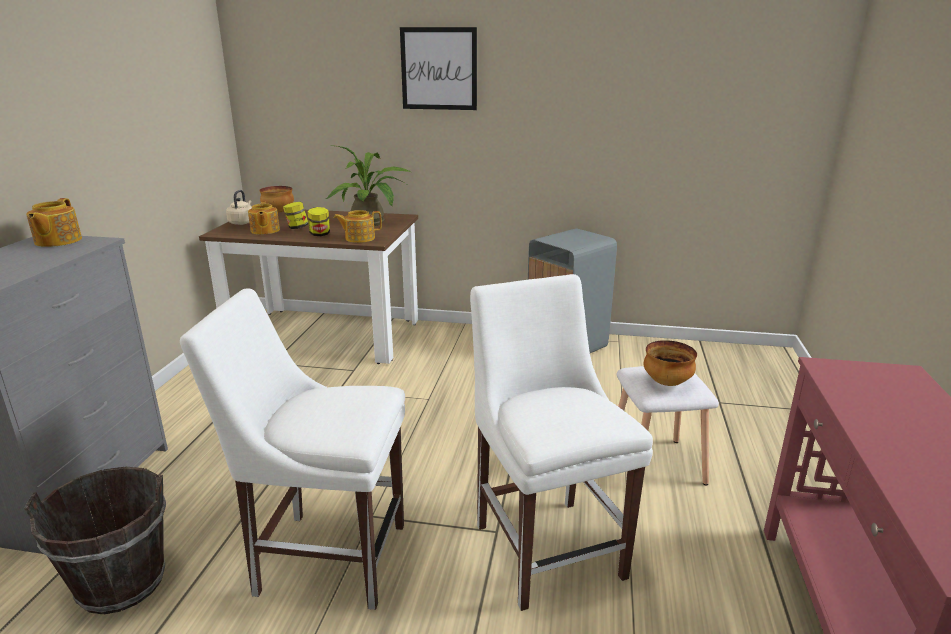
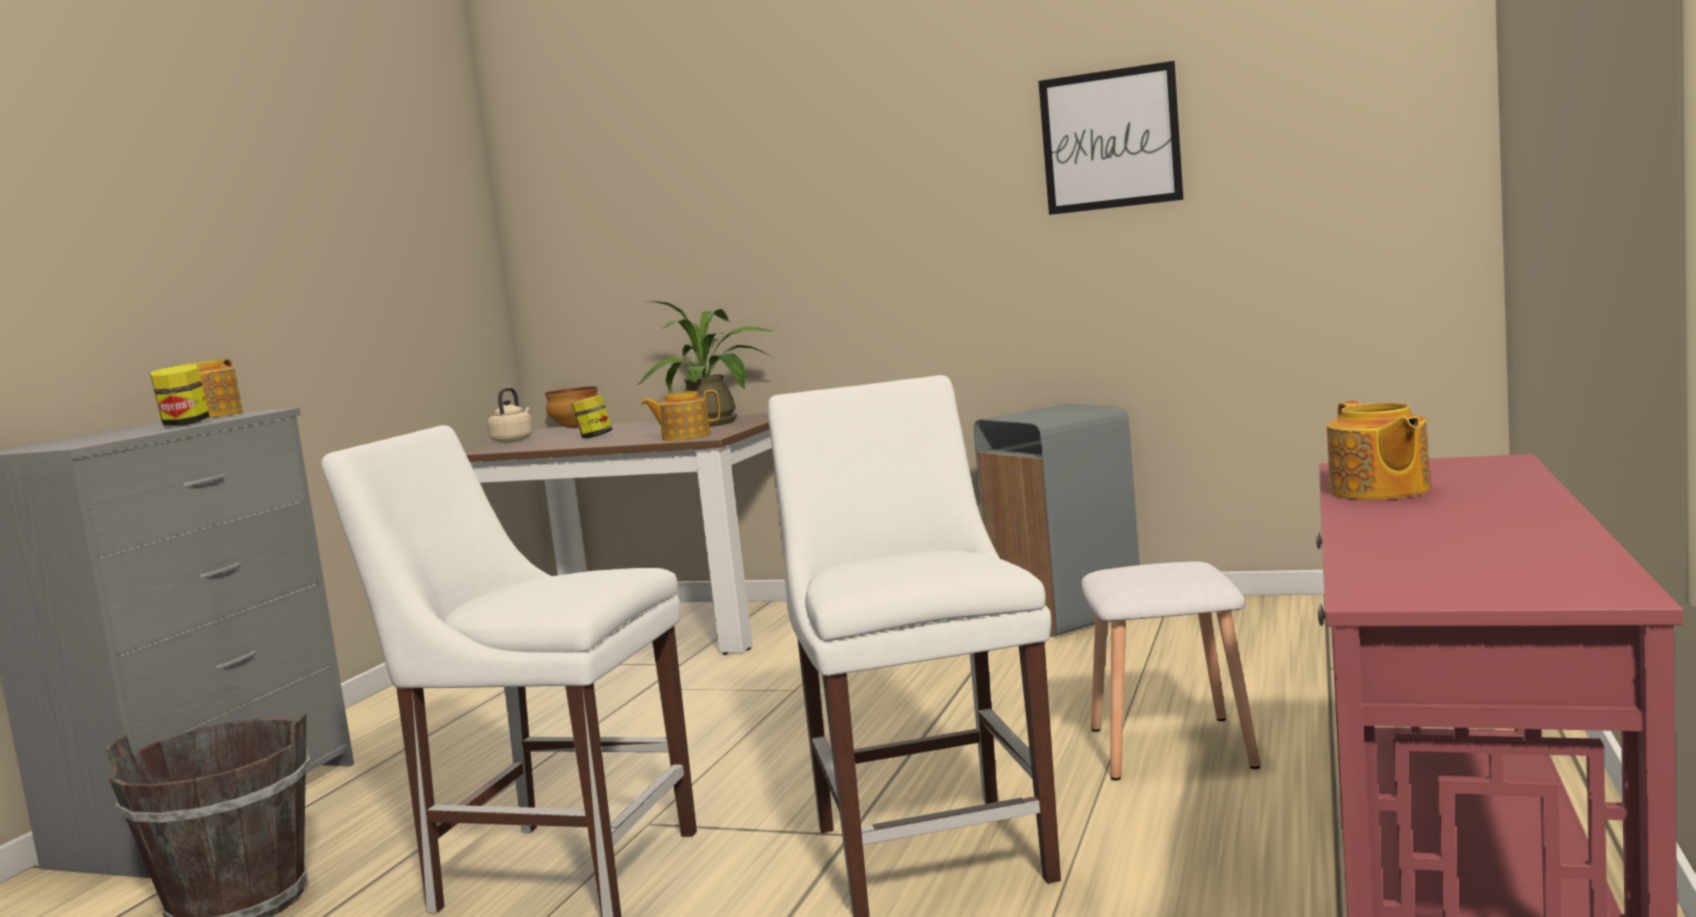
camera: 10 degrees right, 15 degrees down
(264, 231) = (542, 444): teapot -> teapot (1378, 491)
(320, 234) = (625, 439): jar -> jar (185, 424)
(439, 69) = (812, 170): picture -> picture (1110, 139)
(667, 382) = (1154, 577): bowl -> none

